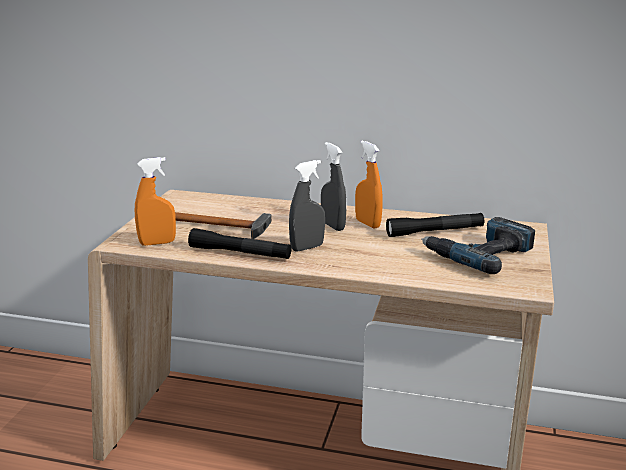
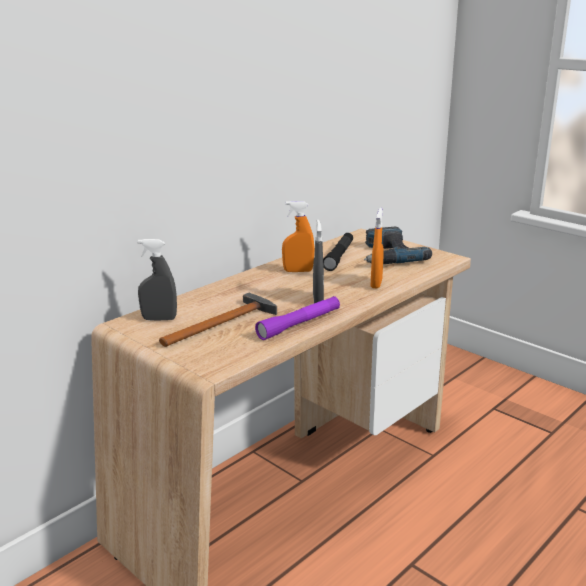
camera: 60 degrees left, 0 degrees up
(157, 243) = (233, 353): orange spray bottle -> orange spray bottle (376, 283)
(240, 253) = (299, 324): black flashlight -> purple flashlight
(333, 226) = (287, 282): grey spray bottle -> grey spray bottle (159, 319)

